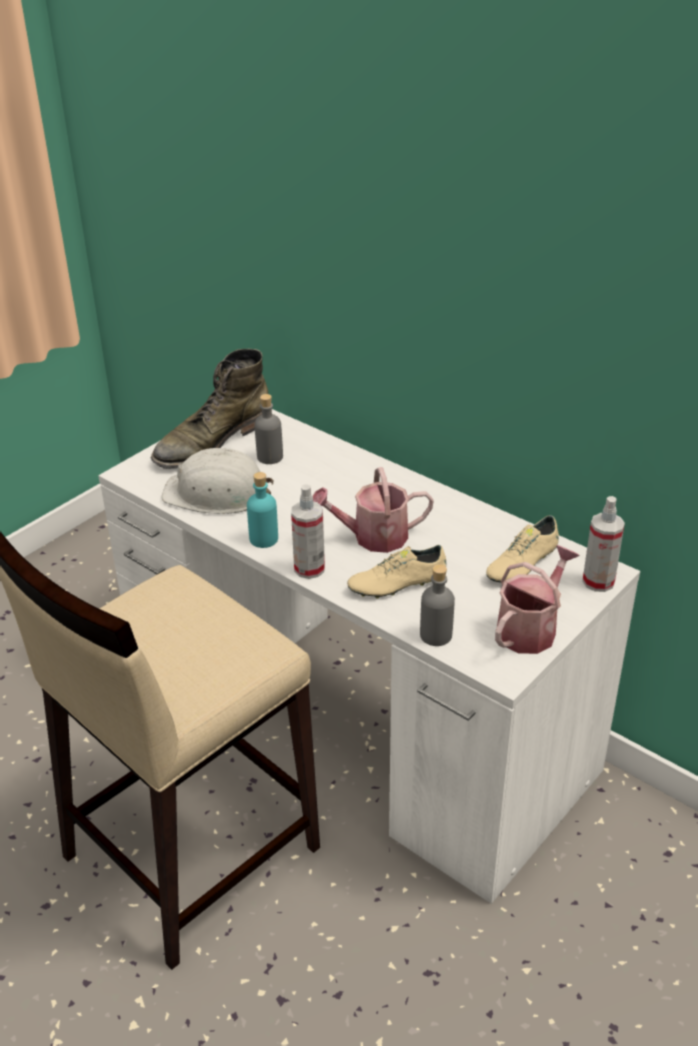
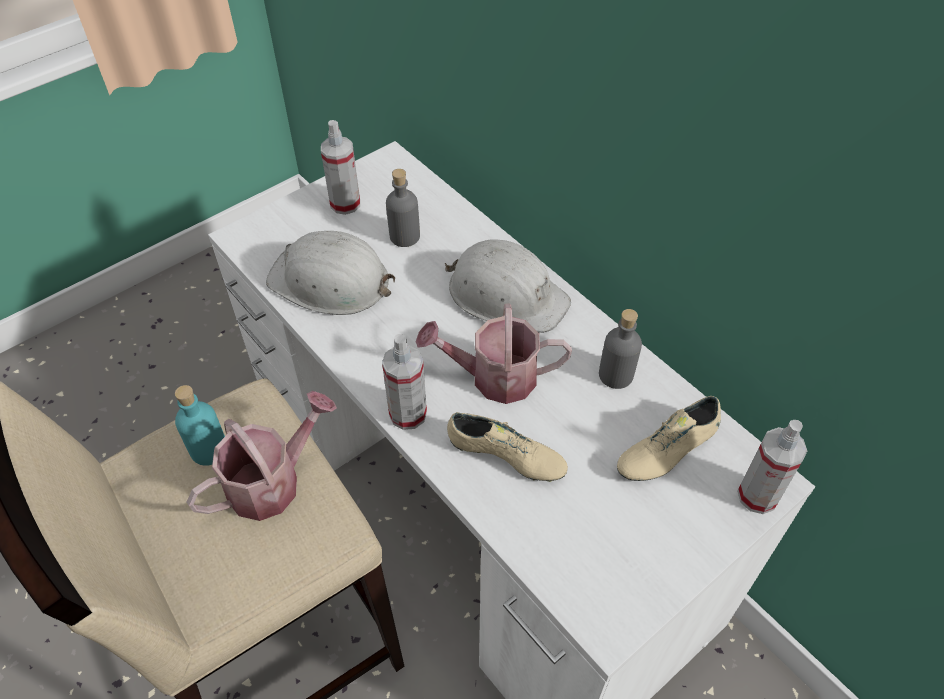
camera: 10 degrees right, 15 degrees up
(211, 441) = (345, 204): green boot -> spray bottle
(264, 539) = (366, 359): turquoise bottle -> turquoise bottle (209, 449)
(366, 484) = (506, 294): none -> white hard hat
(397, 584) = (506, 457): beige shoe -> beige shoe turned 150 degrees counterclockwise
(436, 635) = (535, 548): grey bottle -> grey bottle (616, 375)
(531, 628) = (656, 558): watering can -> watering can (272, 481)

